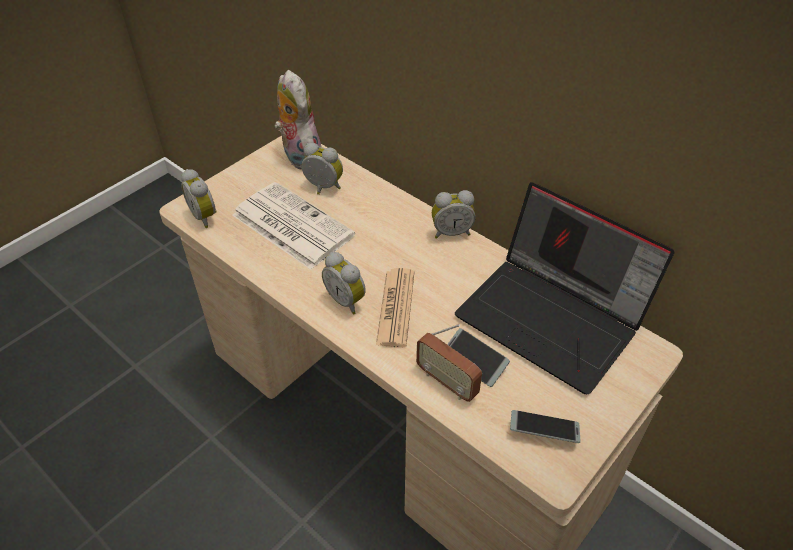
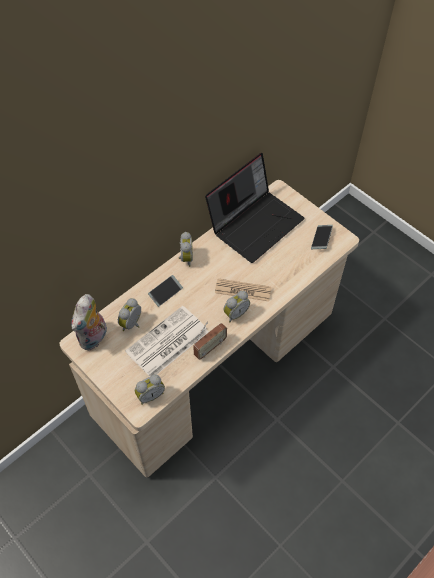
camera: 85 degrees left, 10 degrees up
(299, 156) = (94, 338): plush toy -> plush toy turned 45 degrees counterclockwise
(447, 382) = (293, 272): radio -> radio (210, 348)
(474, 361) = (281, 259): phone -> phone (165, 292)

